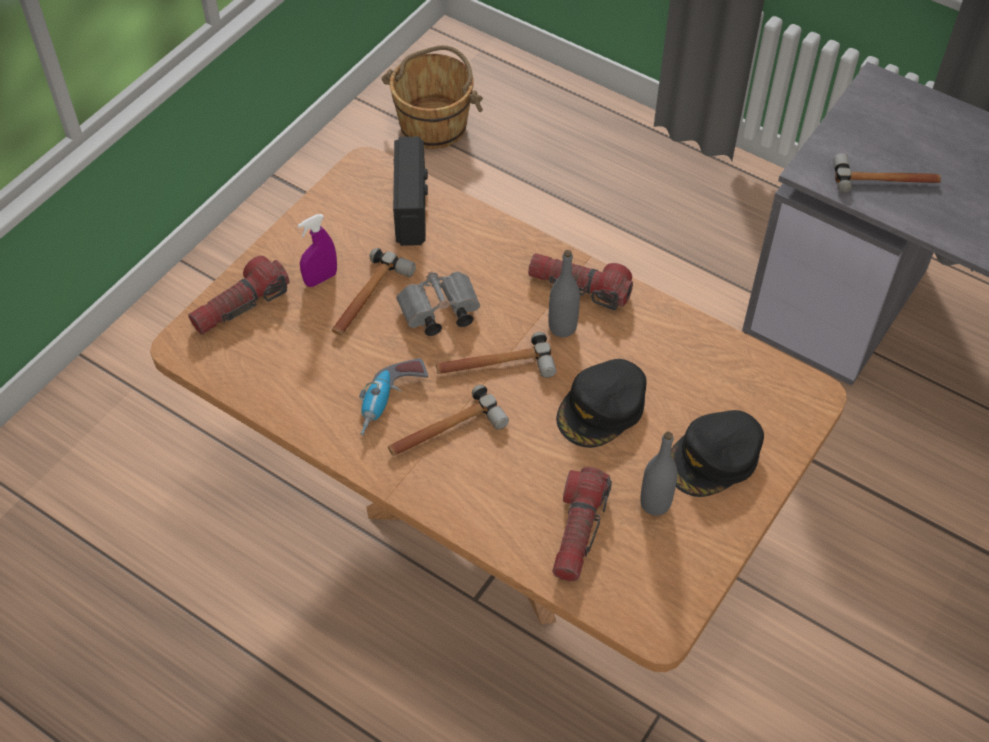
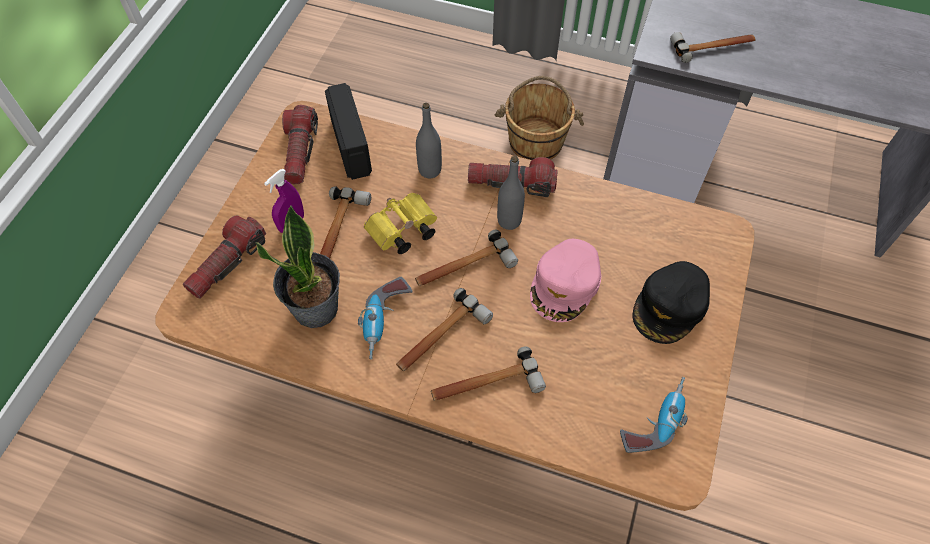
camera: 15 degrees left, 5 degrees up
(321, 372) = (316, 308): none -> potted plant
(434, 124) = (329, 75): brown bucket -> brown bucket (536, 140)
(438, 313) = (401, 232): grey binoculars -> yellow binoculars
(477, 491) = (485, 385): none -> hammer
(578, 531) = (582, 400): flashlight -> flashlight (300, 152)
(602, 409) = (565, 285): black cap -> pink cap
(651, 569) = (654, 419): none -> power drill
(655, 503) = (637, 358): grey bottle -> grey bottle (430, 170)

